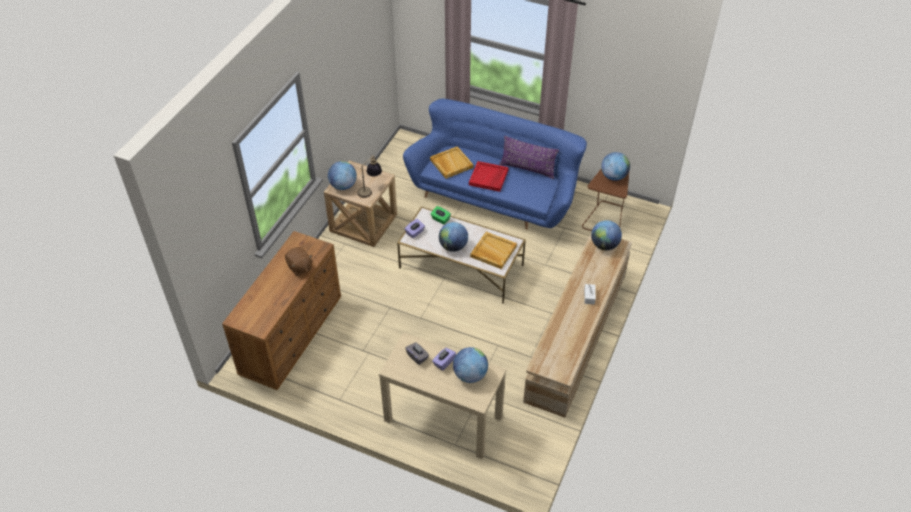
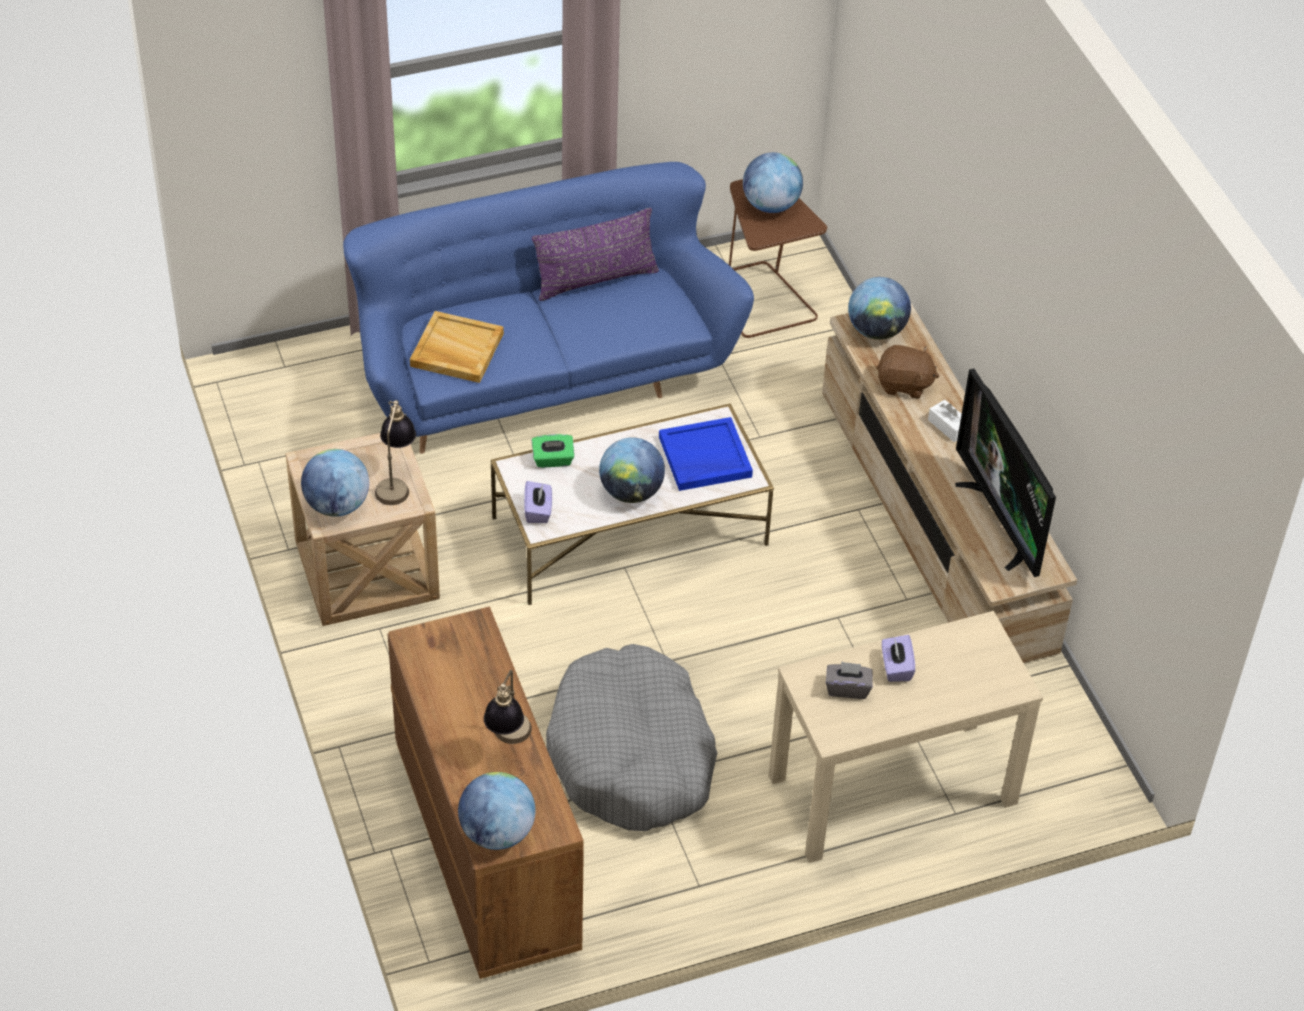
camera: 45 degrees left, 0 degrees up
(283, 291) = (508, 742): none -> table lamp
(299, 267) = (484, 684): brown plush toy -> brown plush toy (904, 384)
(371, 340) = (631, 755): none -> grey dog bed
(470, 375) = (955, 657): globe -> globe (497, 832)
(488, 178) = (552, 335): red tray -> none
(493, 251) = (704, 457): beige tray -> blue tray
(567, 344) = (1001, 521): none -> television

